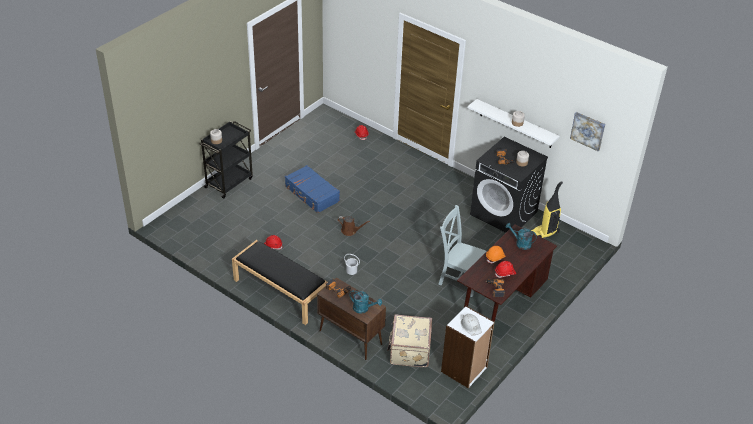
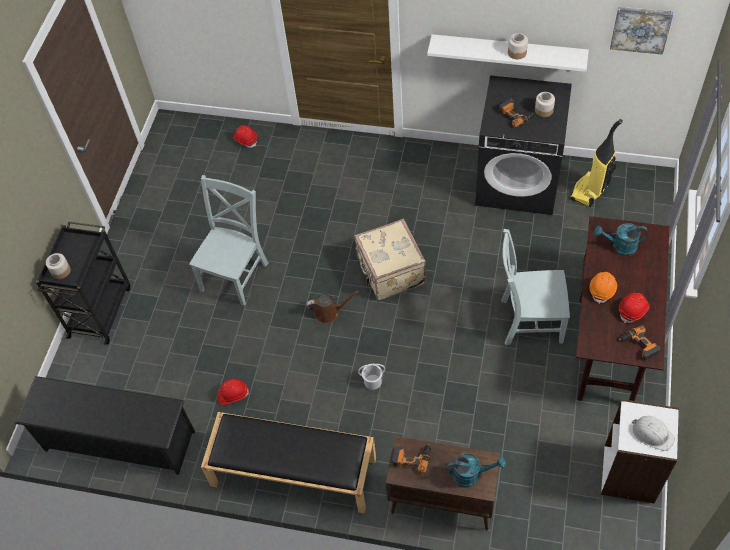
camera: 20 degrees left, 15 degrees up
(200, 242) = (119, 441): none -> black shoe rack
(312, 194) = (236, 274): blue suitcase -> grey chair
(409, 351) = (536, 481): beige suitcase -> beige suitcase (390, 272)

